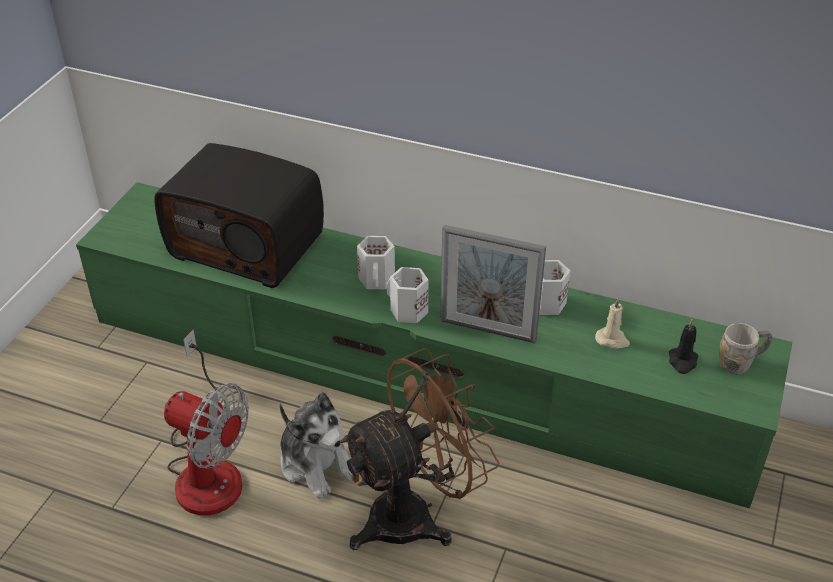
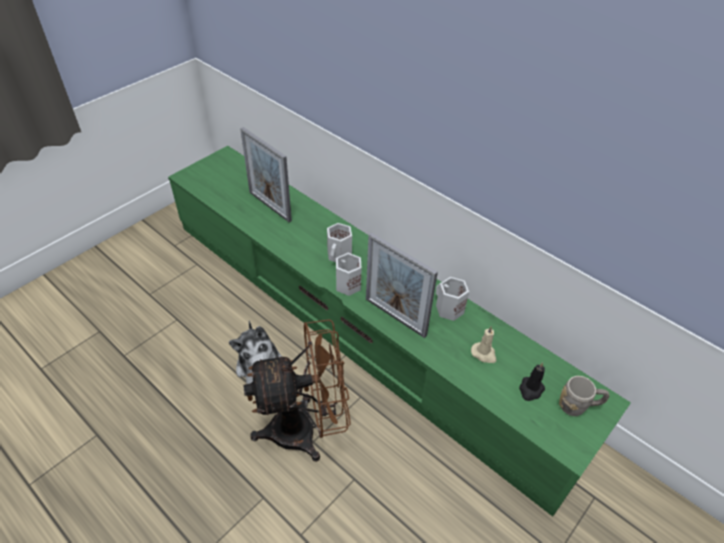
camera: 20 degrees right, 5 degrees up
(208, 467) = (193, 348): fan -> none
(248, 245) = (270, 206): radio -> picture frame

